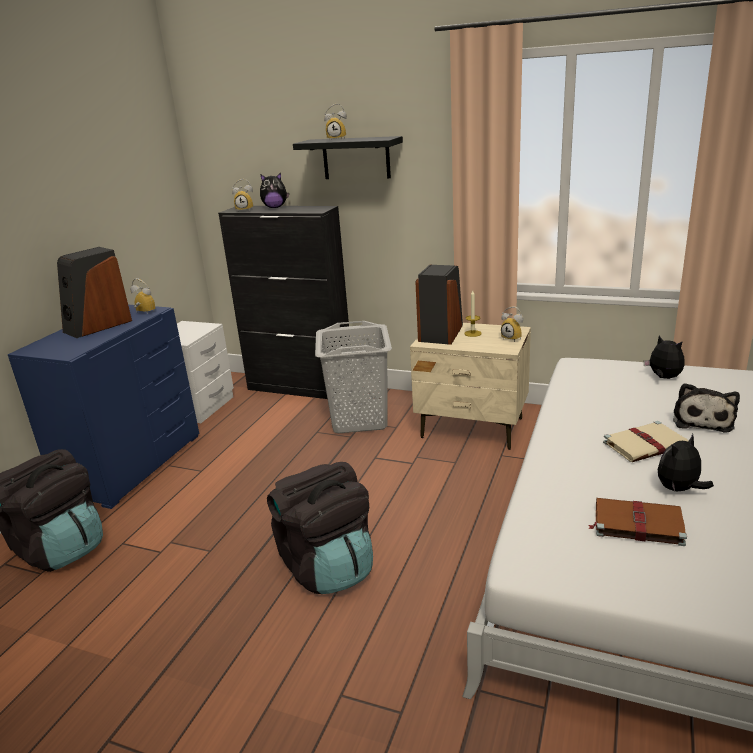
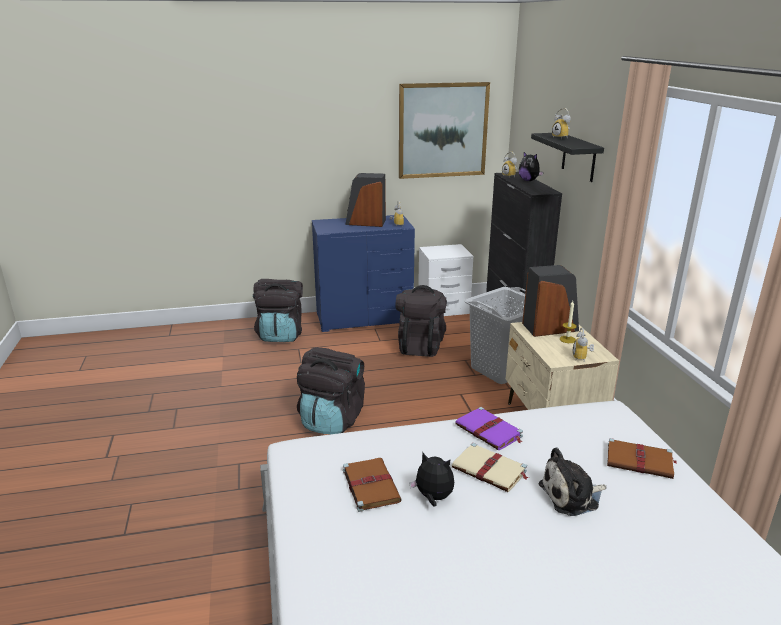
camera: 55 degrees right, 0 degrees up
(126, 175) = (442, 130): none -> picture
(251, 447) = (420, 345): none -> black backpack
(575, 425) = (489, 431): none -> purple book
(663, 378) = (640, 461): plush toy -> brown book

